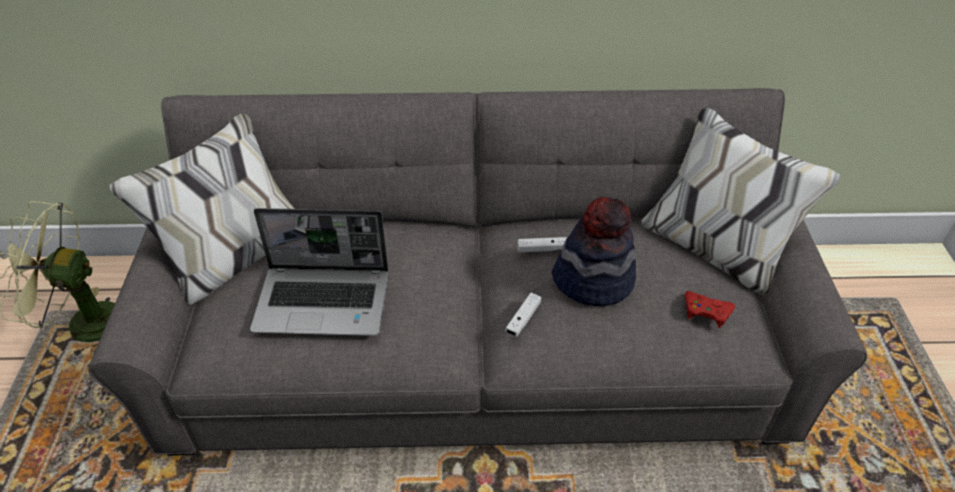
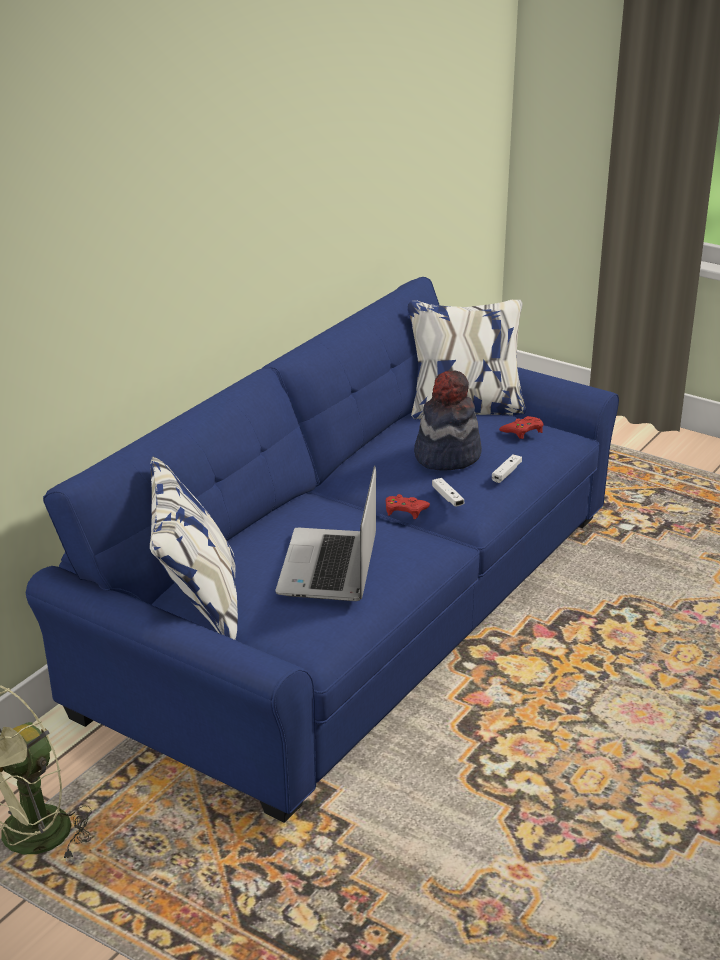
camera: 55 degrees left, 15 degrees down
(325, 301) = (329, 568): laptop -> laptop turned 150 degrees clockwise
(478, 347) = (359, 608): grey sofa -> blue sofa
(482, 301) = (405, 510): none -> red game controller
(542, 249) = (389, 462): white game controller -> white game controller (506, 473)

